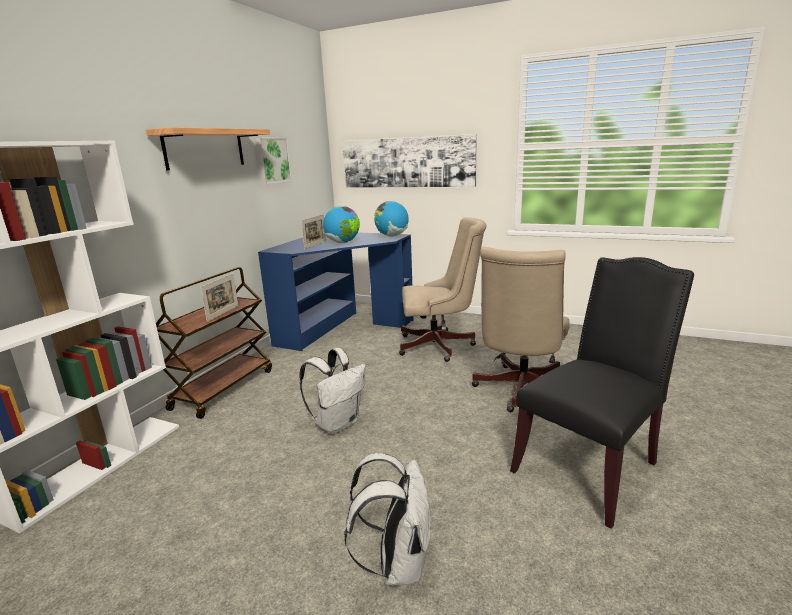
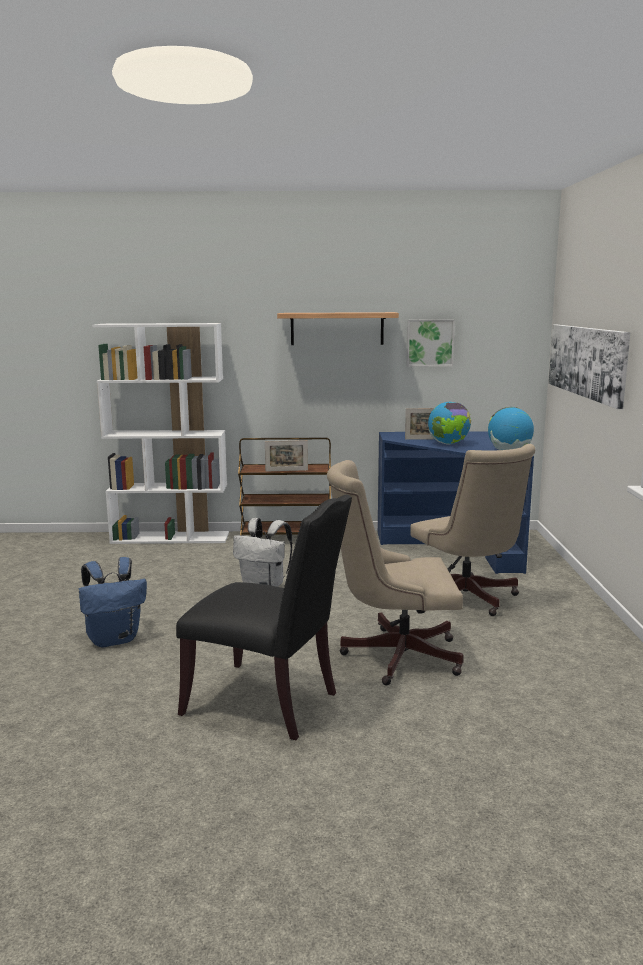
camera: 65 degrees right, 5 degrees down
(398, 563) = (115, 639): white backpack -> blue backpack

